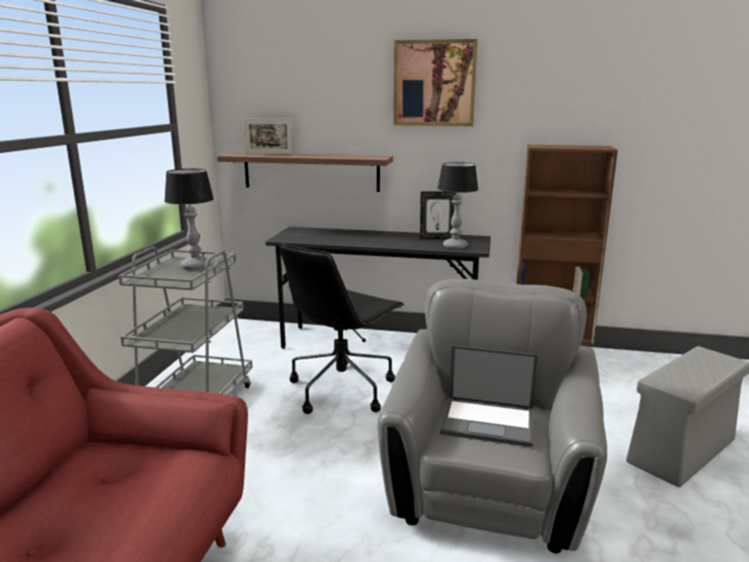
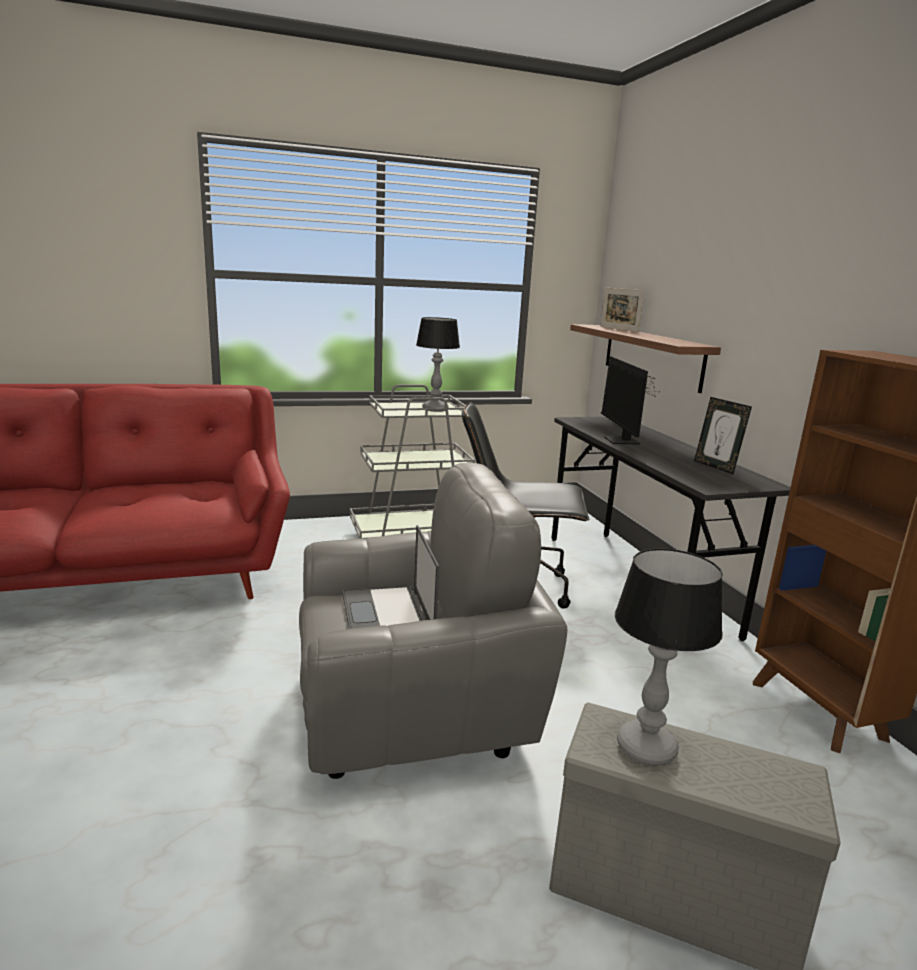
camera: 60 degrees right, 0 degrees up
(358, 242) = (622, 442): none -> monitor
(434, 83) = (779, 247): picture -> none
(454, 246) = (696, 477): table lamp -> table lamp (645, 747)

